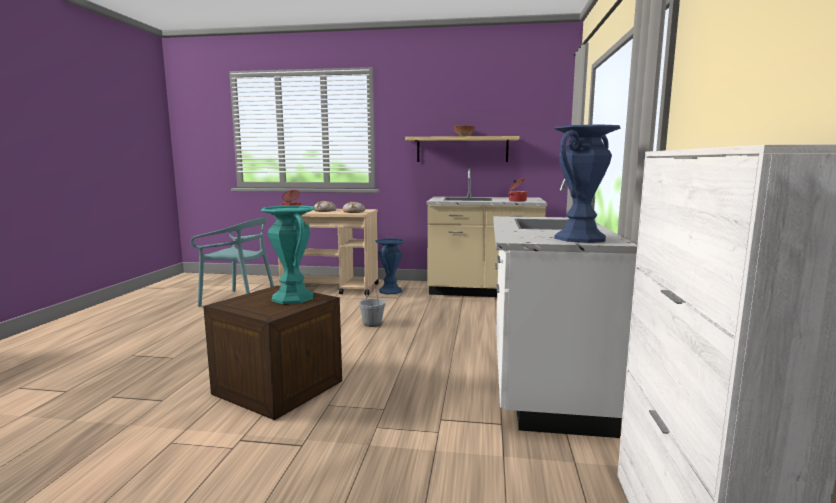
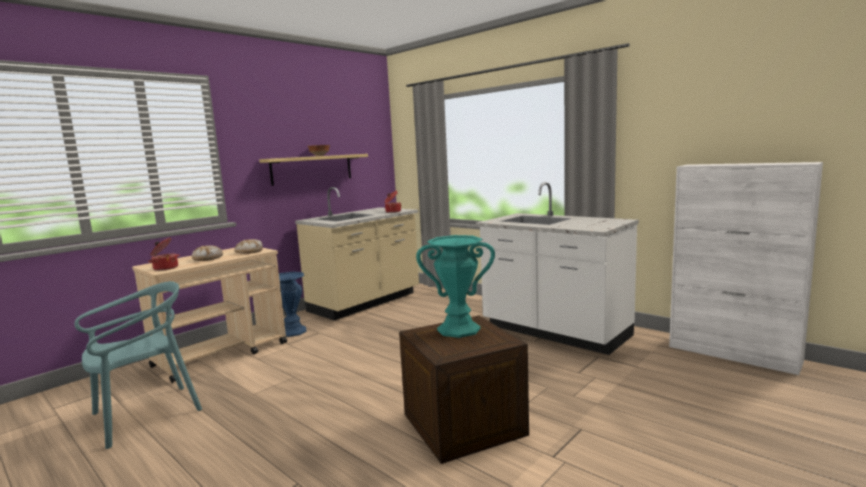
camera: 55 degrees left, 0 degrees up
(372, 324) = (369, 357): grey bucket -> none
(580, 238) = (604, 222): blue vase -> none

